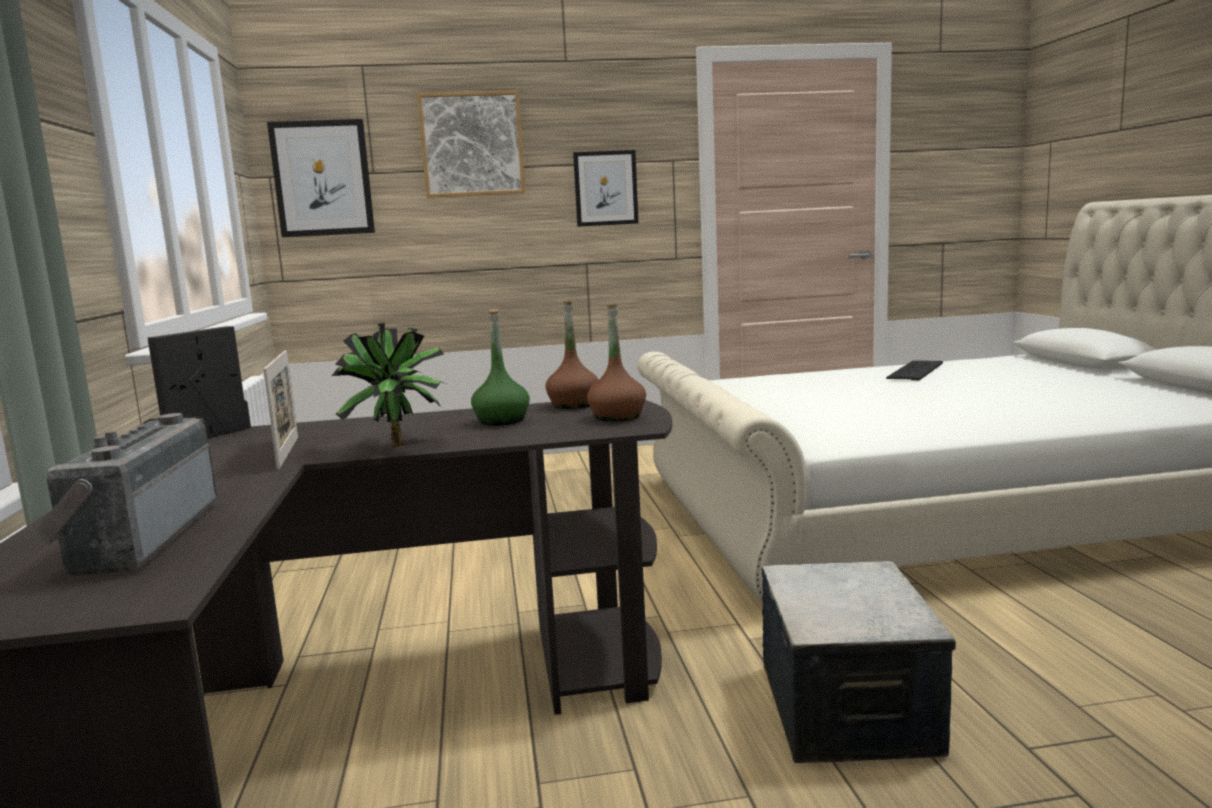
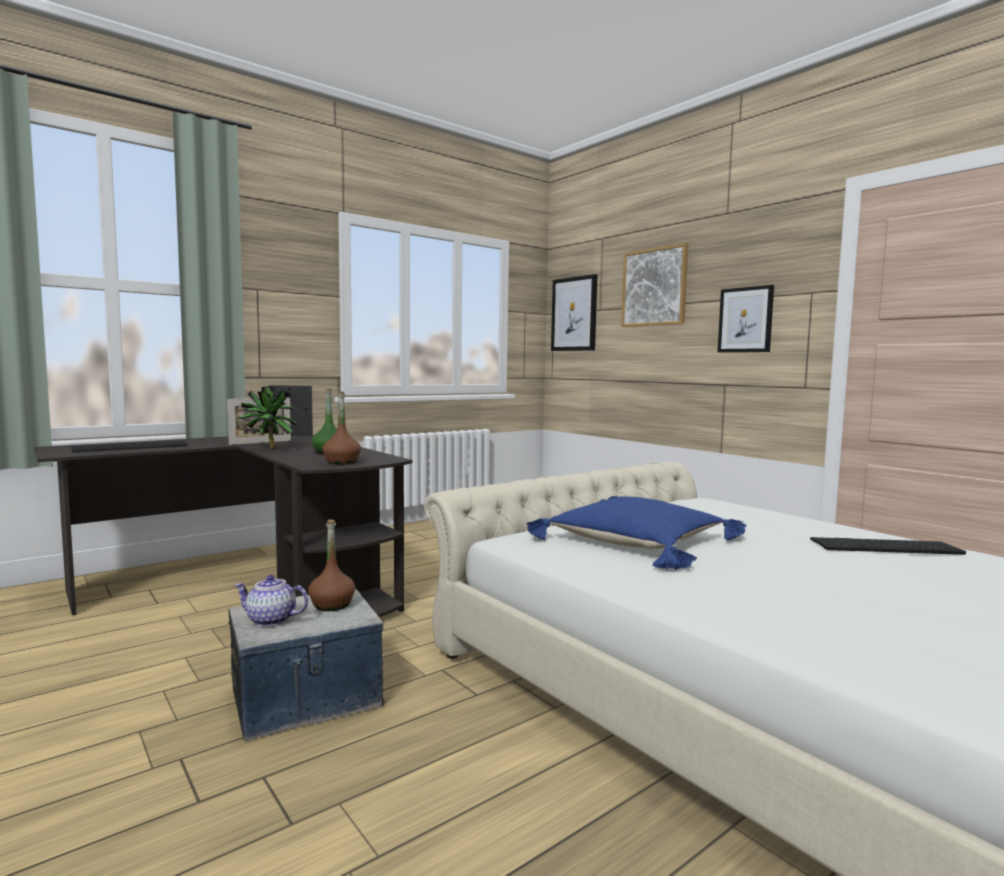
camera: 60 degrees right, 5 degrees down
(138, 538) = (132, 447): radio -> keyboard
(573, 405) = (376, 456): brown bottle -> brown bottle (332, 605)
(852, 411) = (636, 538): none -> blue pillow
(864, 617) = (270, 620): none -> teapot

